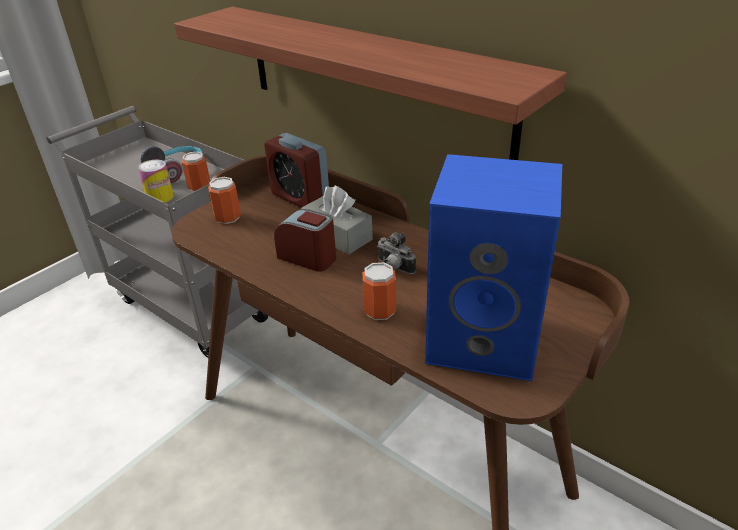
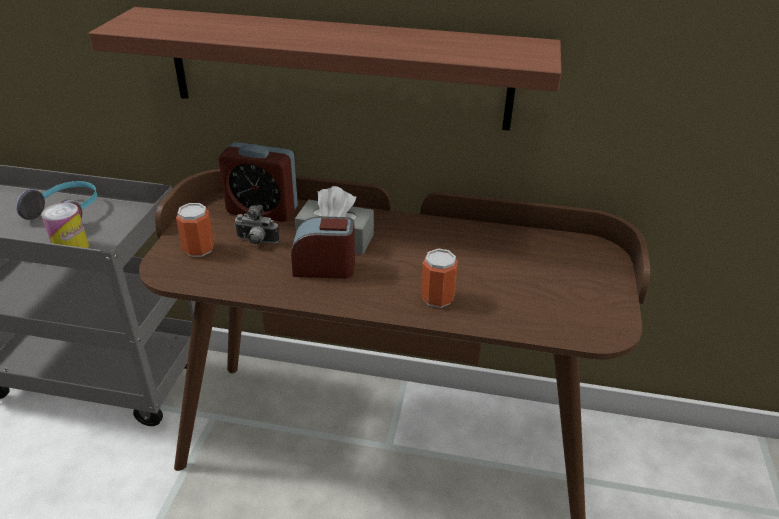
camera: 30 degrees left, 0 degrees up
(199, 187) = (113, 226): can -> none
(393, 268) = (416, 256): camera -> camera (256, 242)
(486, 339) = (546, 295): blue speaker -> none

